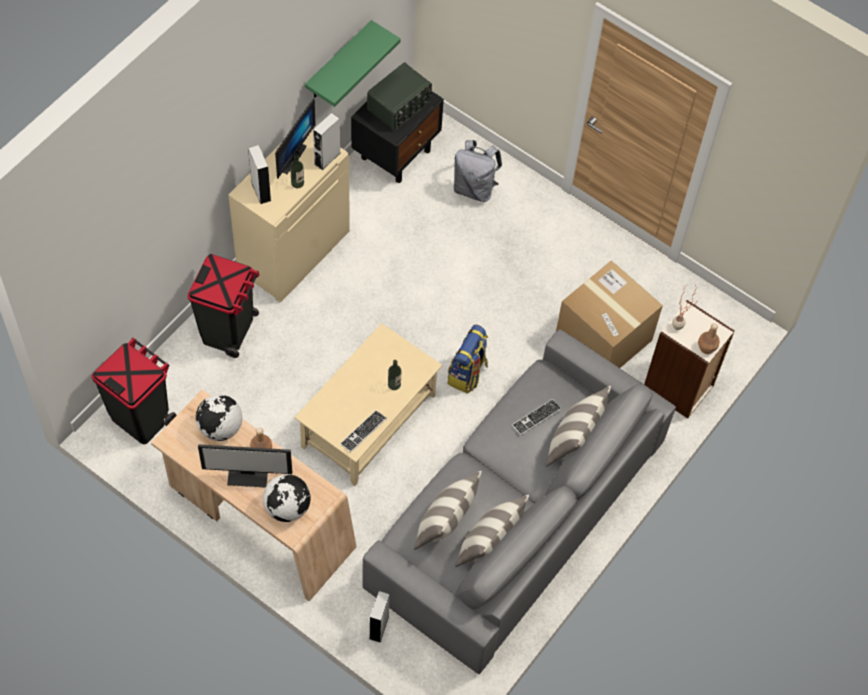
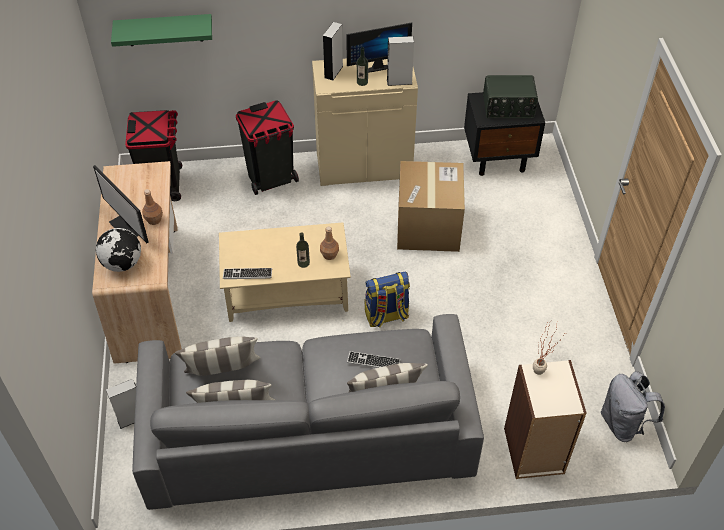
camera: 50 degrees right, 10 degrees down
(220, 428) = (149, 189): globe -> none
(338, 62) = (465, 24): green shelf -> green shelf (164, 30)
(474, 188) = (529, 213): grey backpack -> grey backpack (623, 424)
(603, 338) = (513, 371): cardboard box -> cardboard box (428, 227)
(706, 347) = (546, 405): brown bottle -> brown bottle (329, 255)

